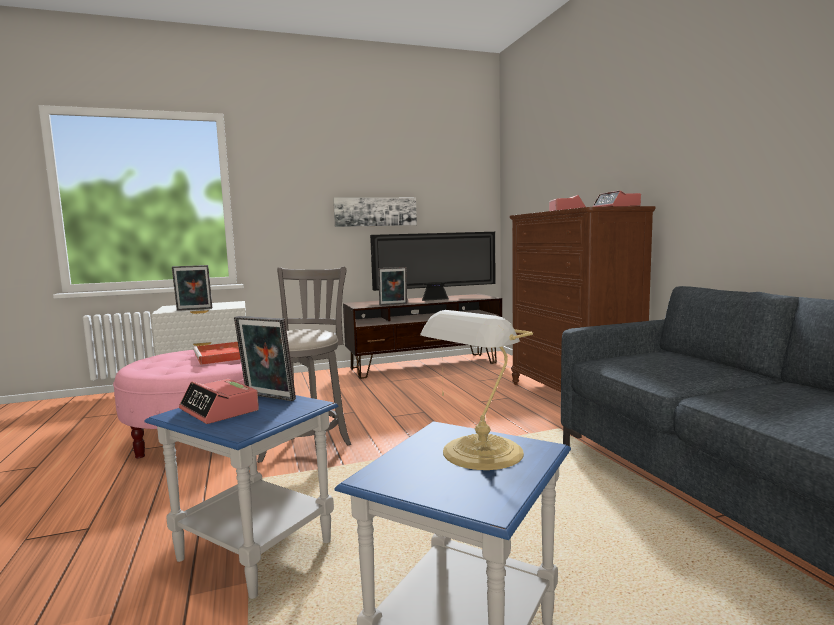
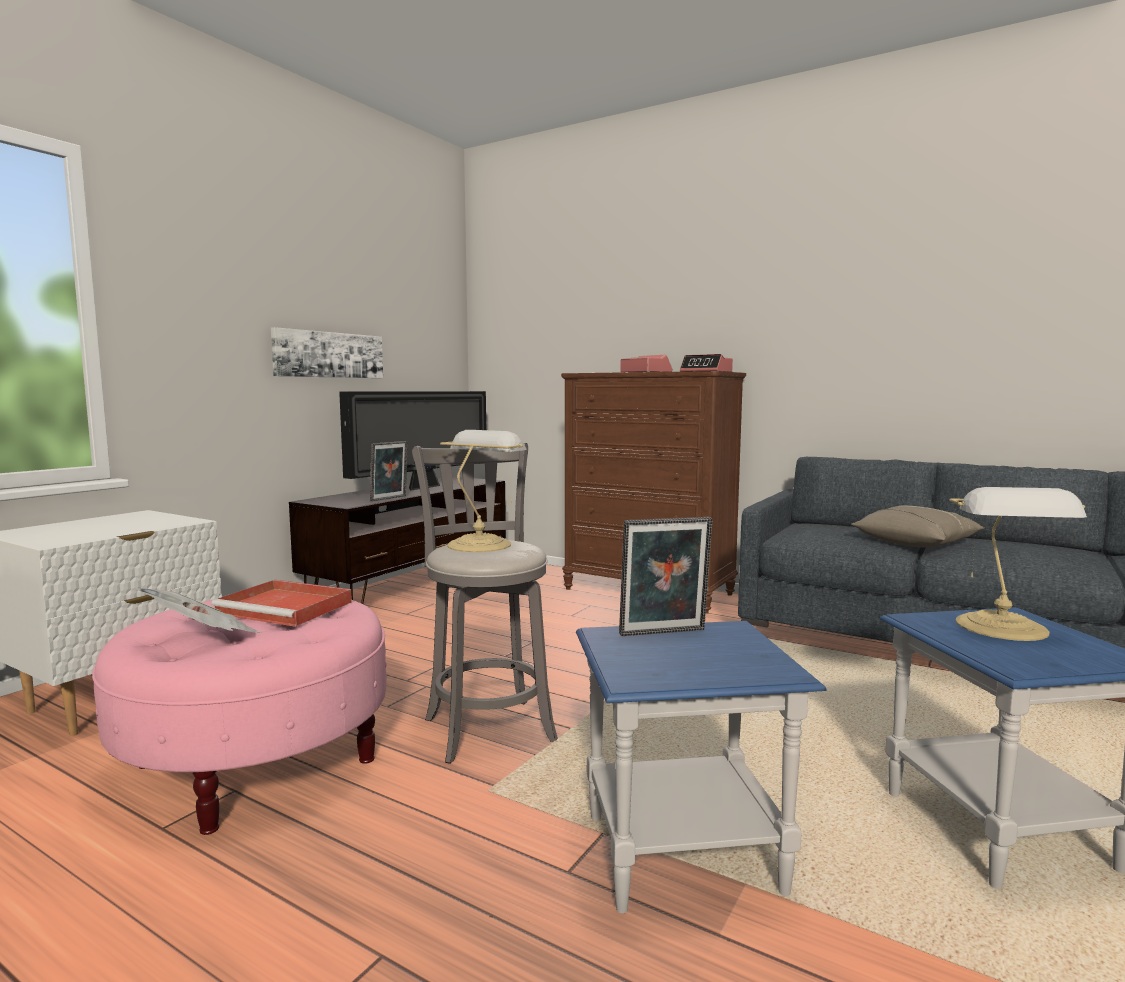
camera: 40 degrees left, 0 degrees up
(163, 363) = (203, 638): none -> newspaper
(194, 309) = (113, 533): picture frame -> none
(219, 410) = (669, 660): alarm clock -> none
(300, 331) = (481, 544): none -> table lamp
(723, 382) = (916, 543): none -> beige pillow

